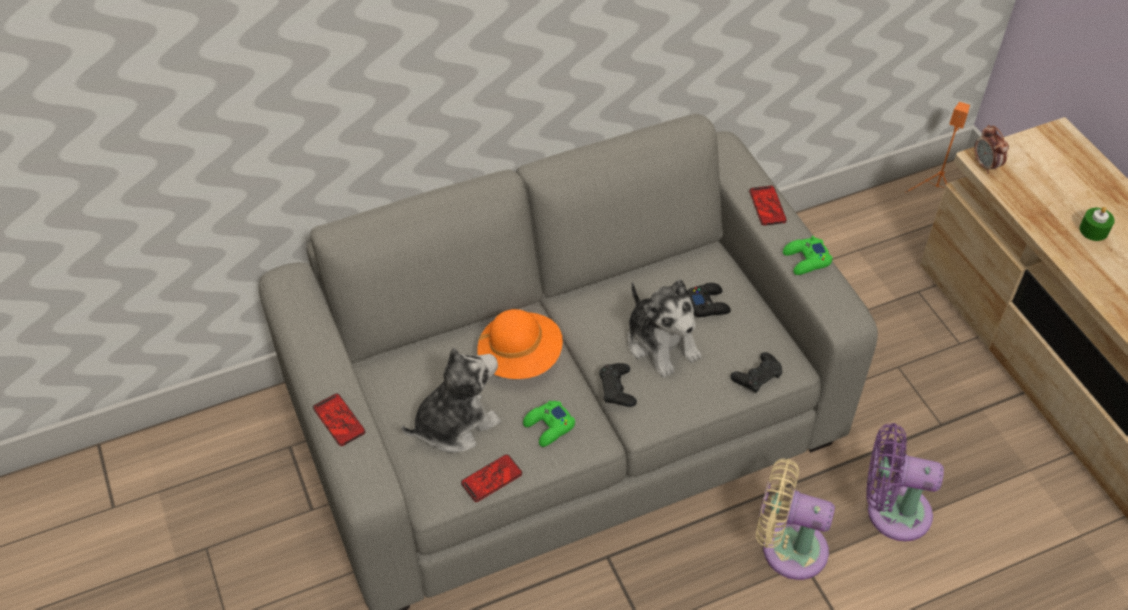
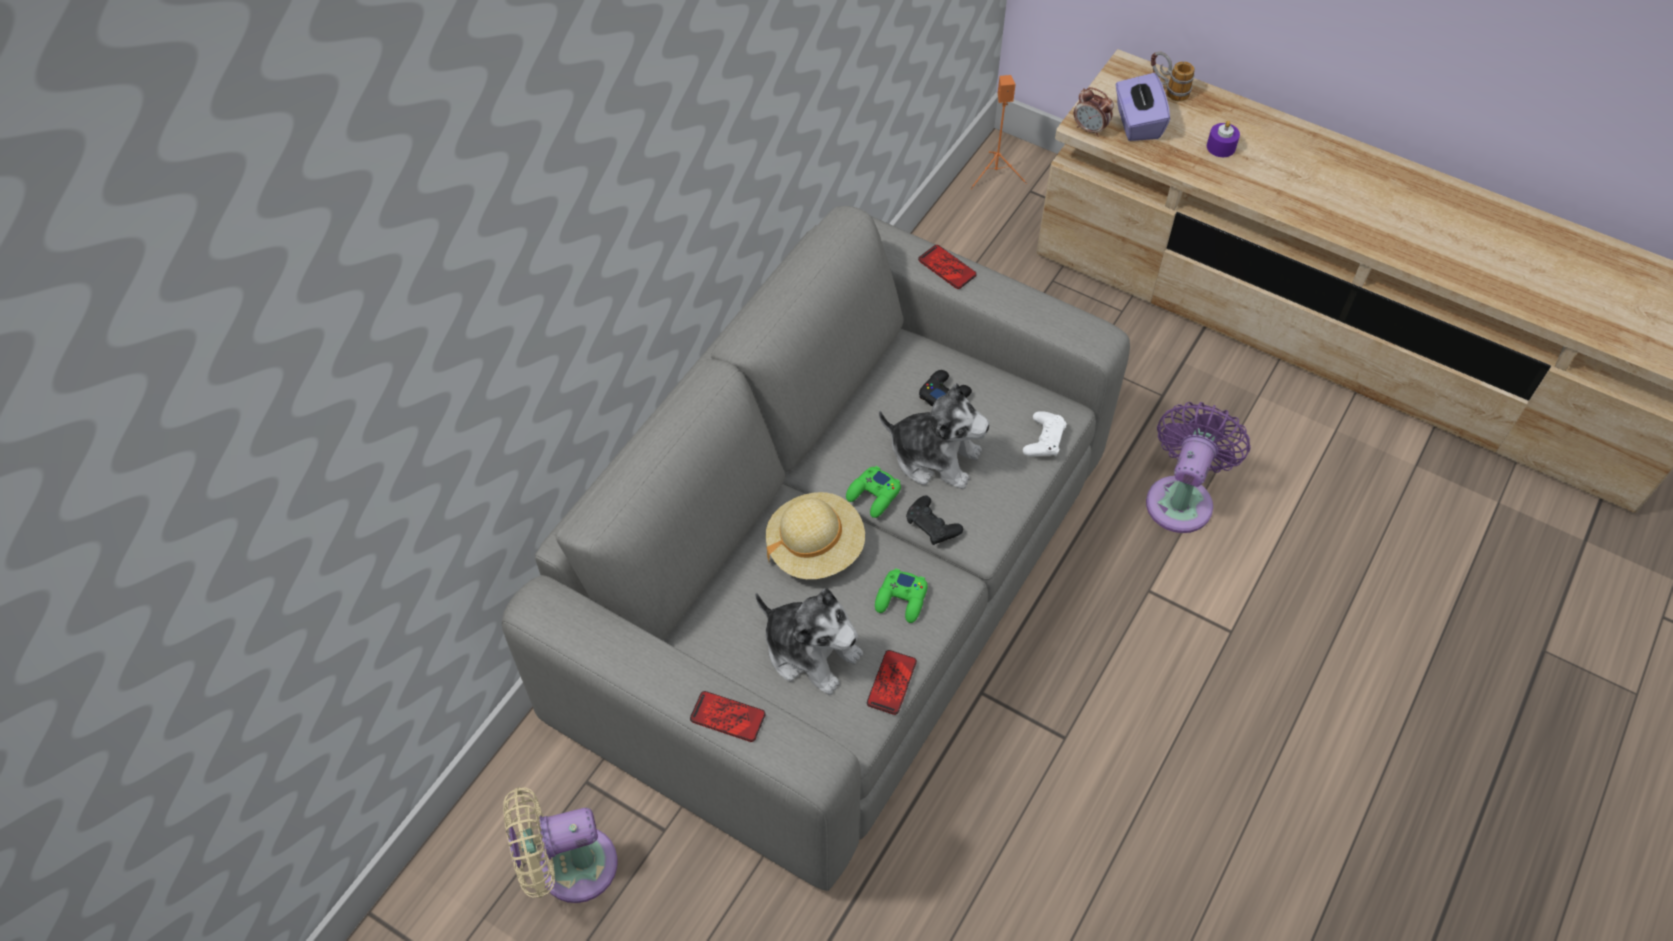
camera: 35 degrees left, 5 degrees up
(455, 424) = (811, 651): plush toy -> plush toy turned 105 degrees clockwise
(520, 358) = (815, 548): orange hat -> beige hat
(757, 376) = (1044, 439): black game controller -> white game controller
(787, 547) = (1124, 585): beige fan -> beige fan (569, 867)
(806, 260) = (1023, 303): green game controller -> green game controller (874, 495)
(891, 511) = (1181, 498): purple fan -> purple fan turned 135 degrees clockwise
(1032, 179) = (1137, 123): none -> purple tissue box
(1083, 166) = (1167, 89): none -> mug
(1093, 230) = (1221, 147): green candle -> purple candle

